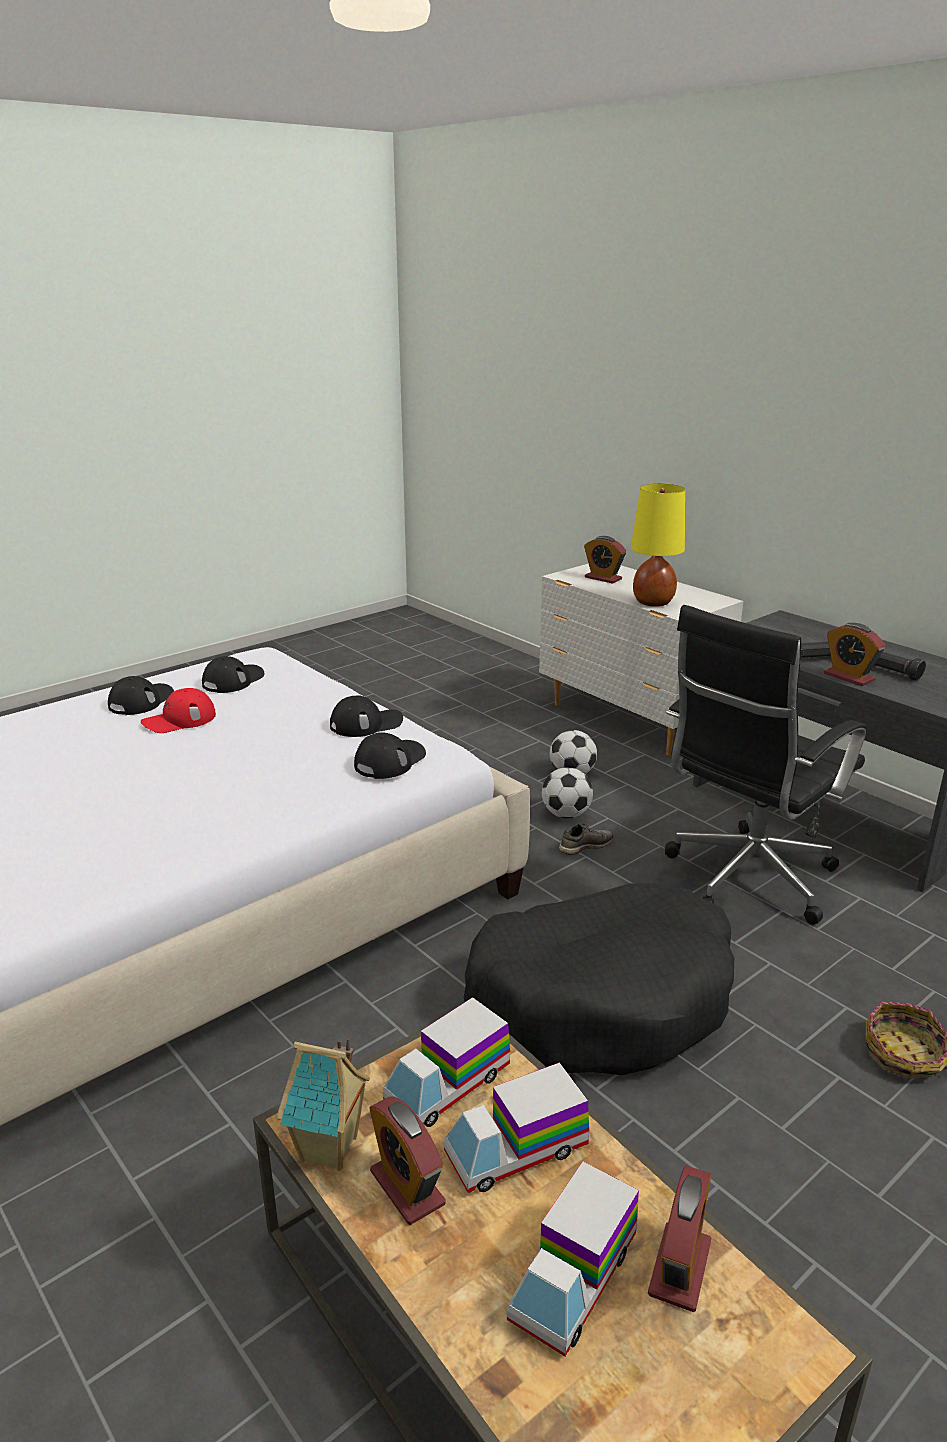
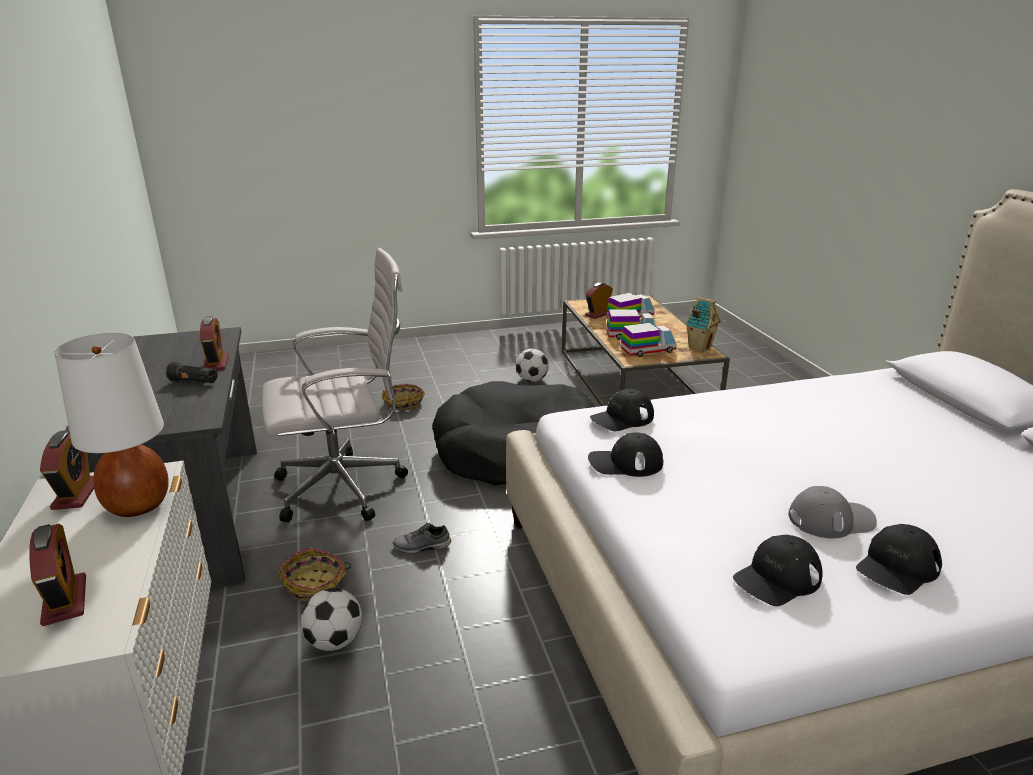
camera: 155 degrees left, 0 degrees up
(179, 720) = (831, 519): red cap -> grey cap
(407, 1188) = (673, 336): alarm clock -> alarm clock (76, 494)
(566, 814) = (402, 586): football -> football (532, 380)
(636, 798) = (315, 584): none -> basket
(653, 602) = (137, 506): yellow table lamp -> white table lamp
(745, 880) = (346, 487): black office chair -> white office chair
(893, 673) = (178, 359): black flashlight -> none

